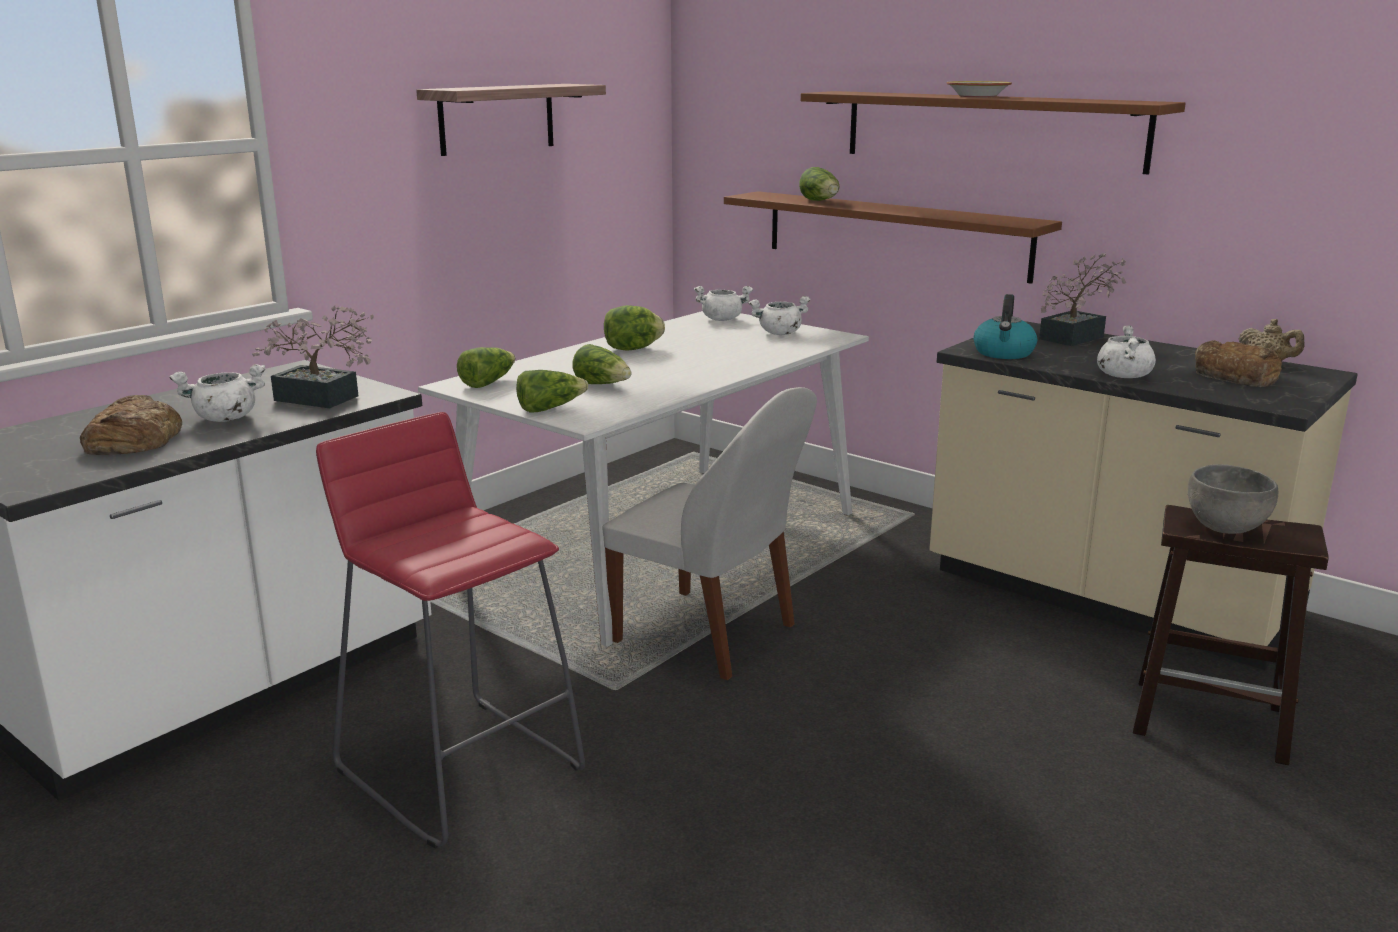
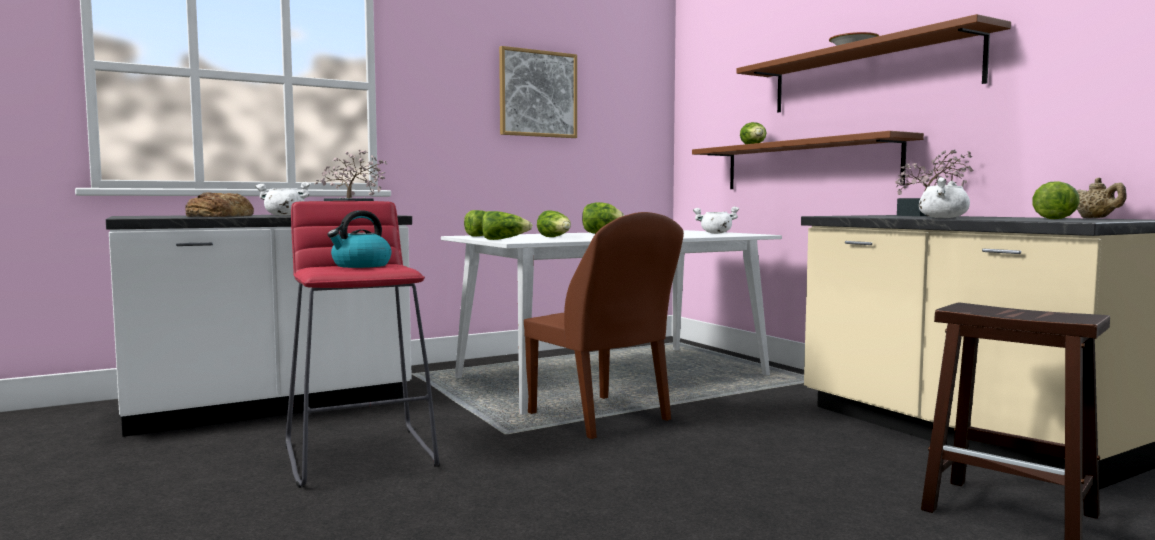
camera: 20 degrees right, 15 degrees down
(497, 118) = (538, 94): shelf -> picture
(708, 635) = (600, 418): white chair -> brown chair
(722, 319) = (684, 231): white cooking pot -> none
(1004, 353) = (854, 216): kettle -> kettle (361, 265)
(1224, 528) = (1001, 311): grey bowl -> none
(1235, 375) = (1053, 218): bread -> lettuce

